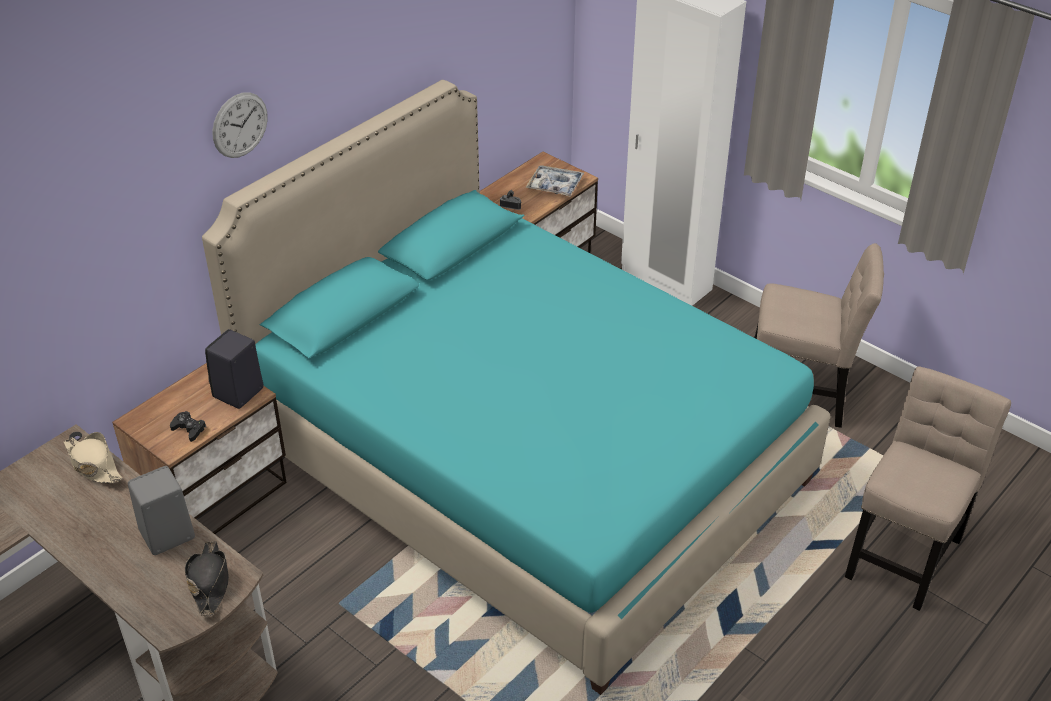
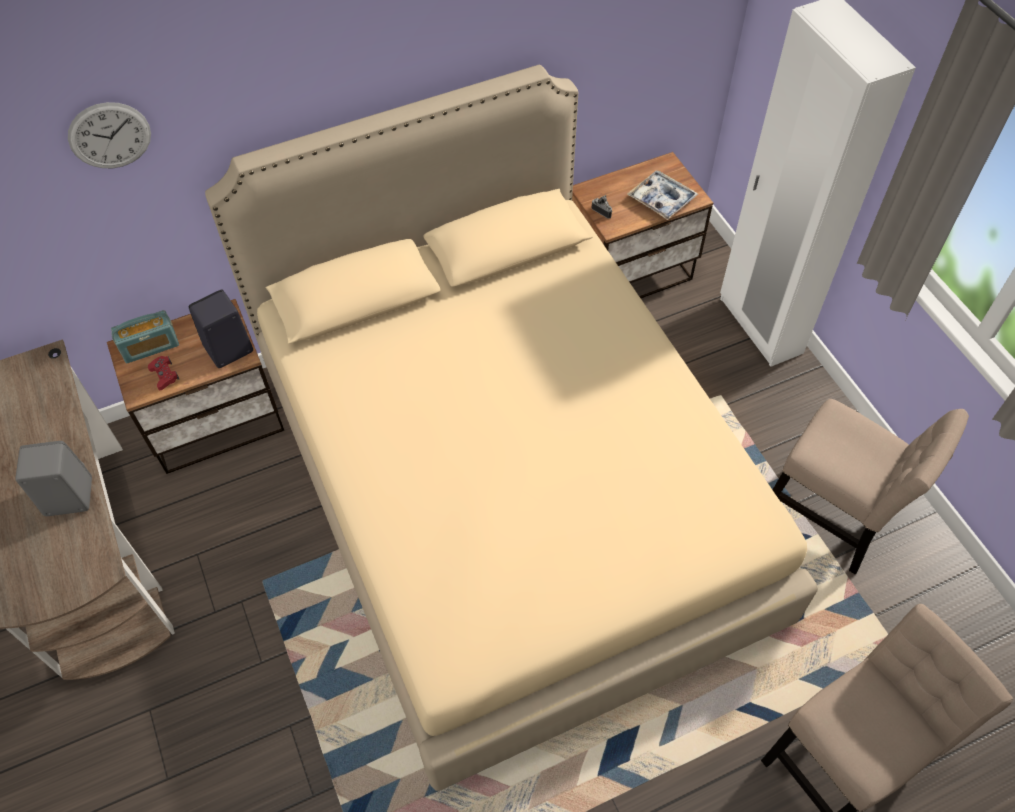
camera: 25 degrees right, 15 degrees up
(93, 465) = (50, 392): beige hat -> none
(160, 413) = (150, 347): none -> radio
(189, 429) = (164, 375): black game controller -> red game controller
(210, 582) = (74, 567): black hat -> none
(240, 125) = (255, 83): wall clock -> wall clock (110, 136)
(524, 462) = (508, 491): turquoise bed -> beige bed

